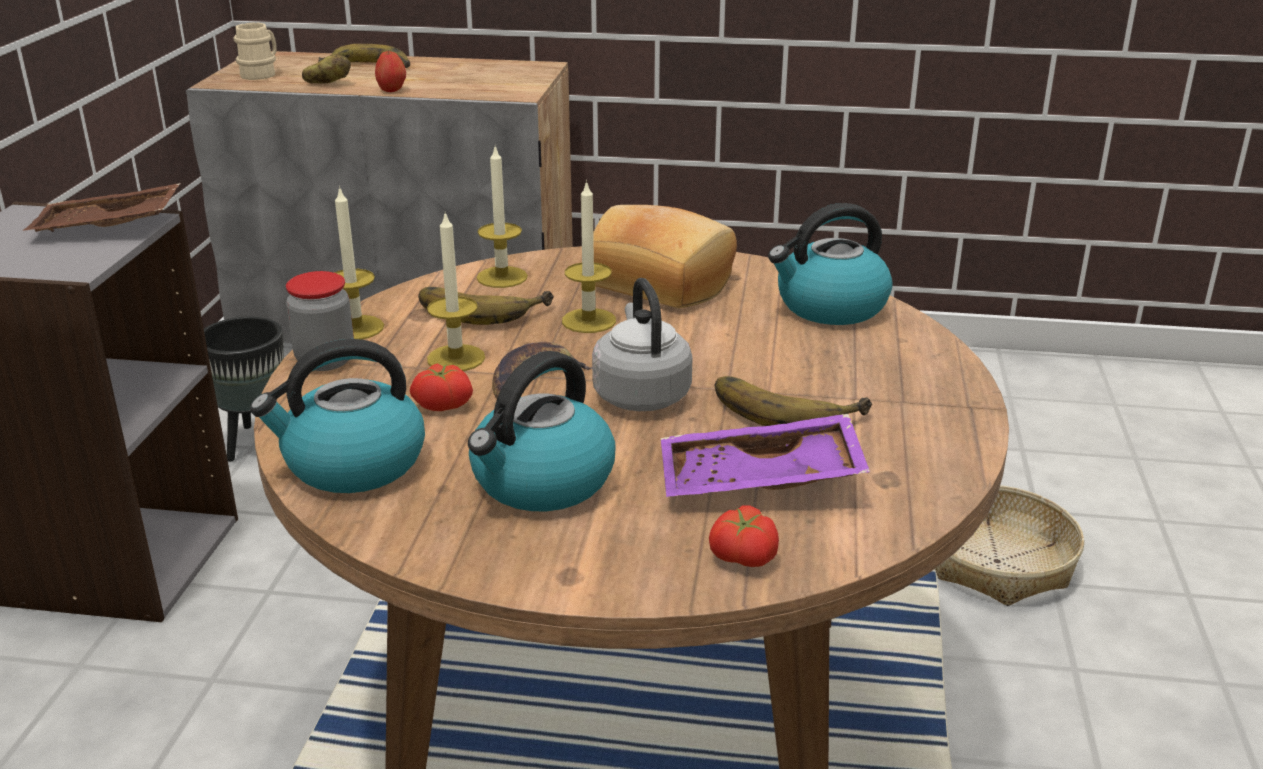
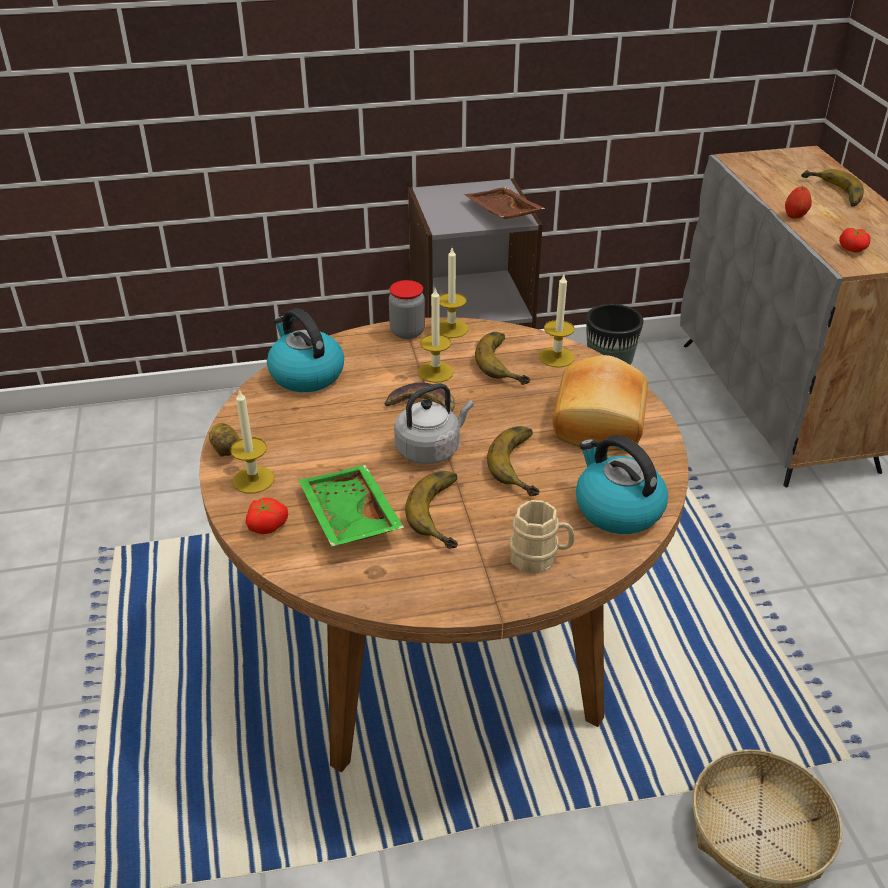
camera: 70 degrees right, 10 degrees up
(261, 73) = (770, 165): beige mug -> beige mug (540, 558)
(328, 83) = (779, 191): potato -> potato (227, 449)
(443, 403) = (380, 383): tomato -> tomato (853, 249)
(541, 482) = (314, 438): kettle -> none
(589, 321) = (517, 406): candle -> candle (253, 480)
(716, 339) = (525, 464): none -> banana
(759, 482) = (347, 517): purple tray -> green tray

